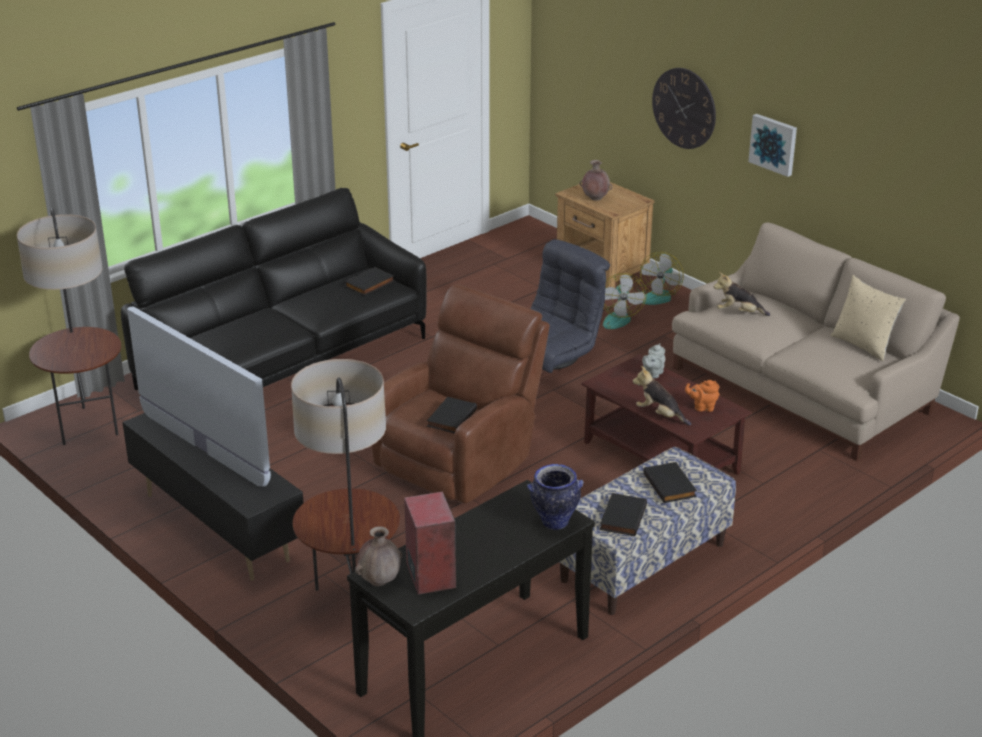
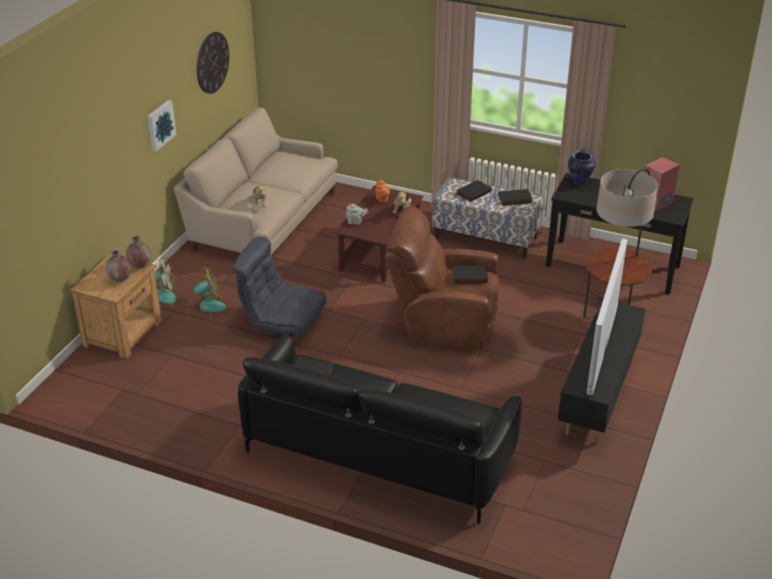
camera: 115 degrees left, 5 degrees up
(87, 425) = (548, 524): floor lamp -> none
(380, 581) = (676, 214): brown vase -> brown vase (140, 266)
(684, 108) = (108, 163): wall clock -> wall clock (212, 62)
(863, 345) = (273, 160): beige pillow -> none

